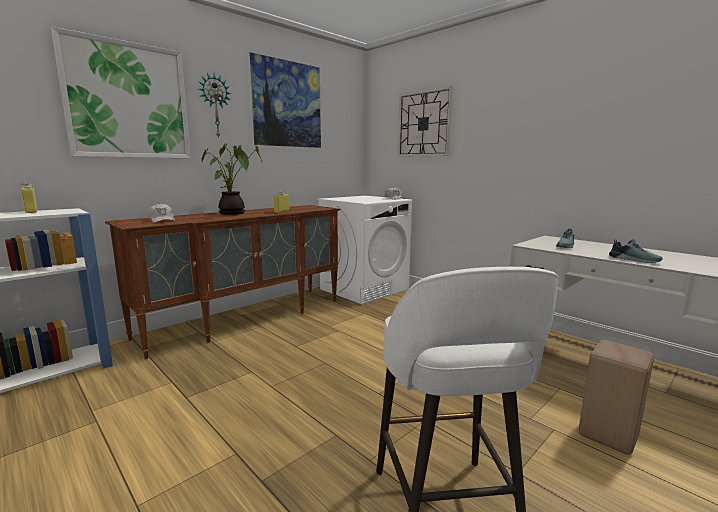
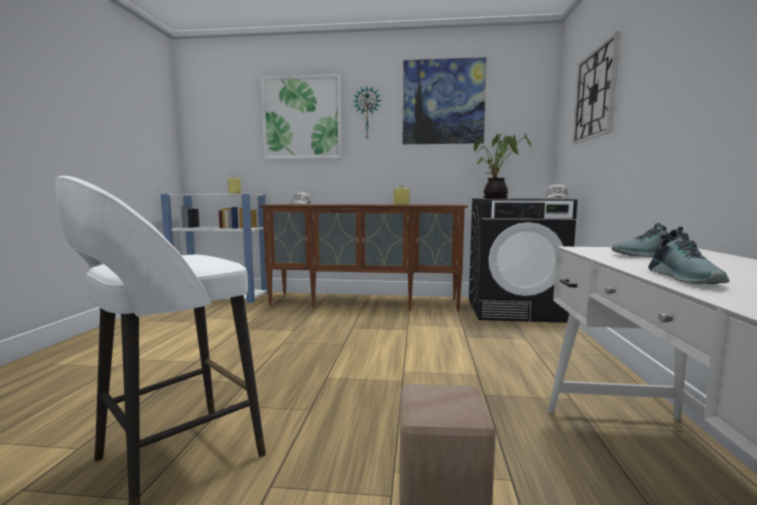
camera: 50 degrees right, 5 degrees down
(233, 213) = (361, 204): potted plant -> potted plant (496, 198)
(364, 289) = (514, 309): white washing machine -> black washing machine

